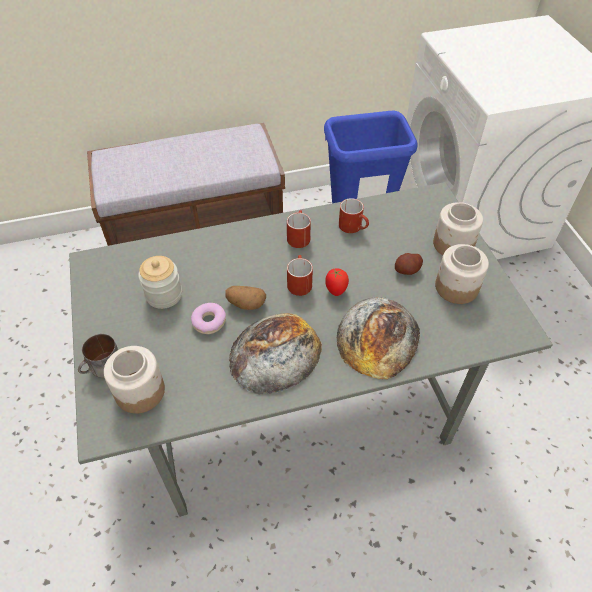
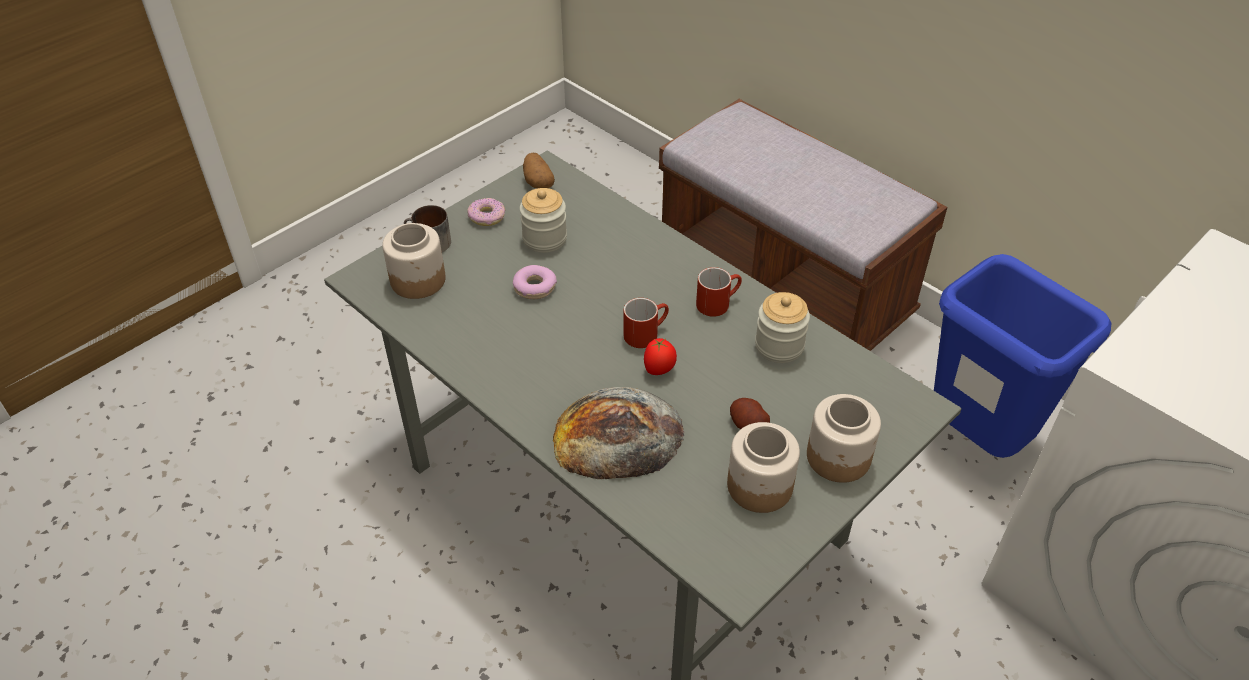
camera: 60 degrees right, 5 degrees down
(108, 318) = (487, 216): none -> donut
(245, 304) = (579, 304): potato -> potato (538, 181)
(275, 352) = (531, 356): bread -> none
(354, 227) = (779, 346): red mug -> jar

